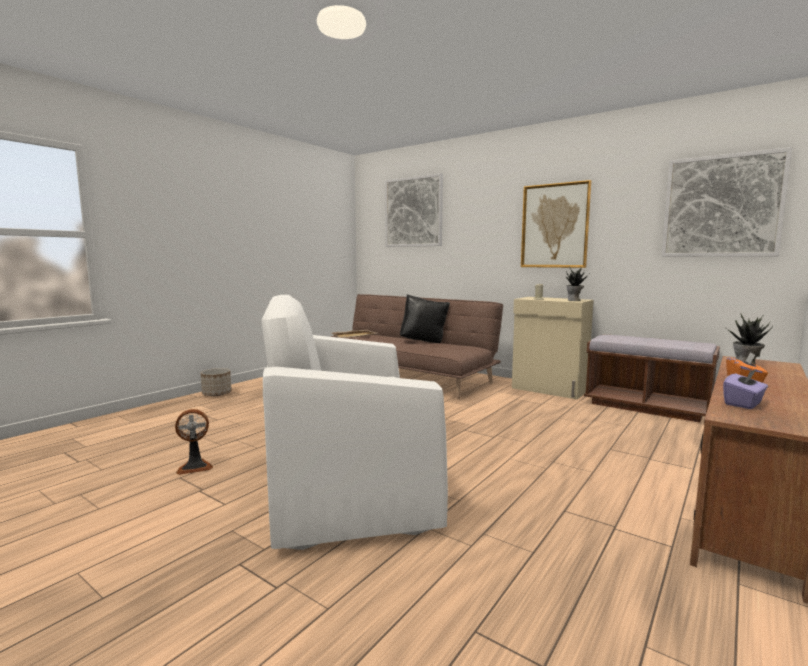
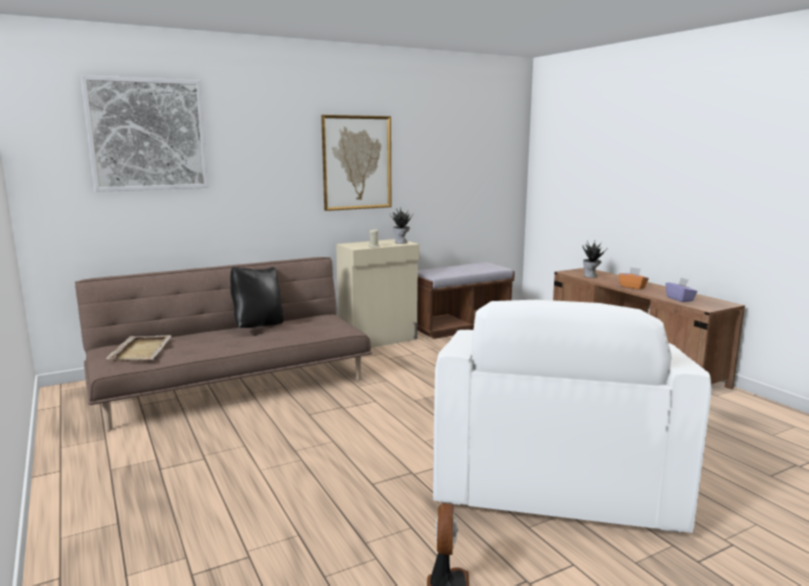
camera: 65 degrees left, 5 degrees up
(216, 394) = (77, 550): planter -> none
(721, 206) = (482, 150): picture -> none

